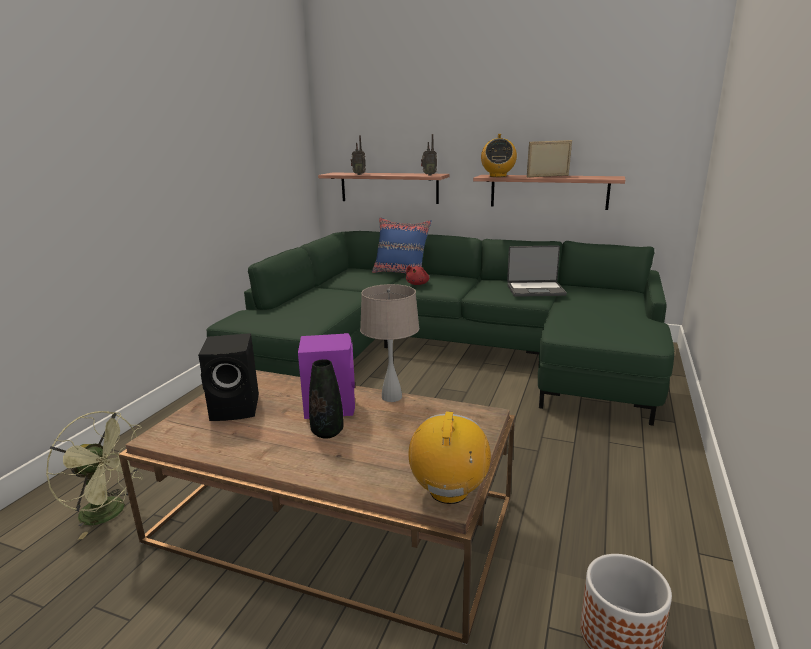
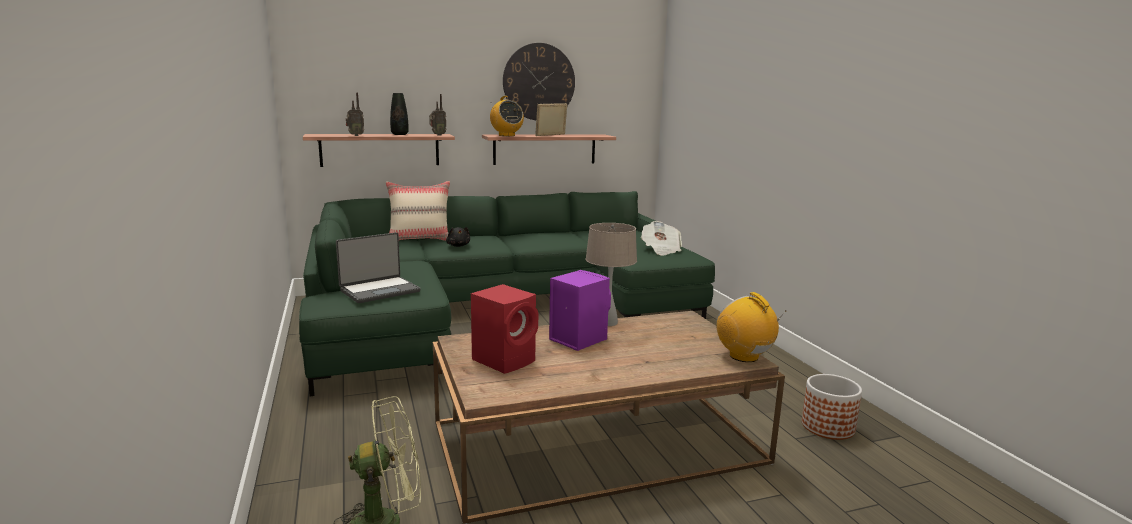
camera: 40 degrees left, 5 degrees down
(237, 408) = (505, 360): black speaker -> red speaker
(327, 432) = (611, 353): black vase -> black vase (399, 134)
(401, 273) = (420, 240): blue pillow -> beige pillow
(418, 284) = (458, 246): red plush toy -> black plush toy
(535, 290) = (567, 236): laptop -> laptop (379, 290)
(545, 117) = (539, 82): none -> wall clock
(620, 323) = (661, 250): none -> newspaper

